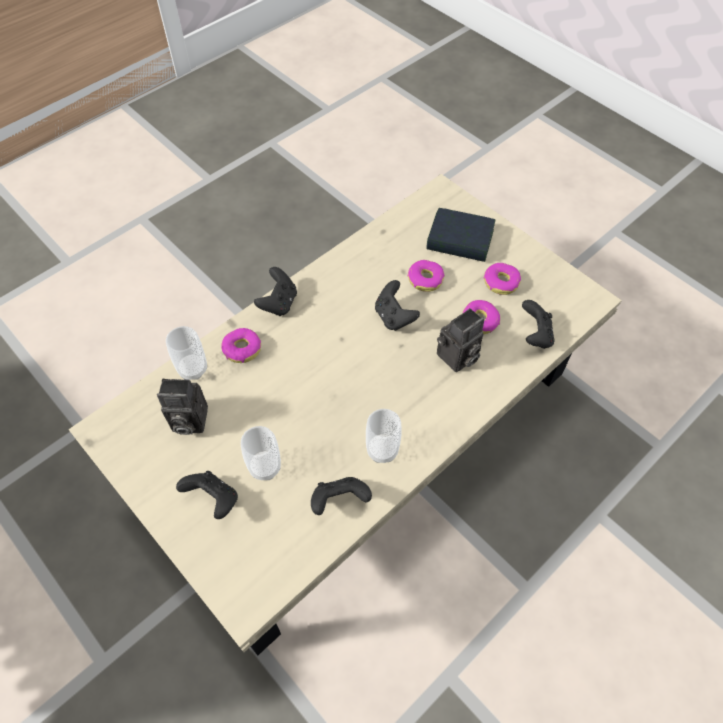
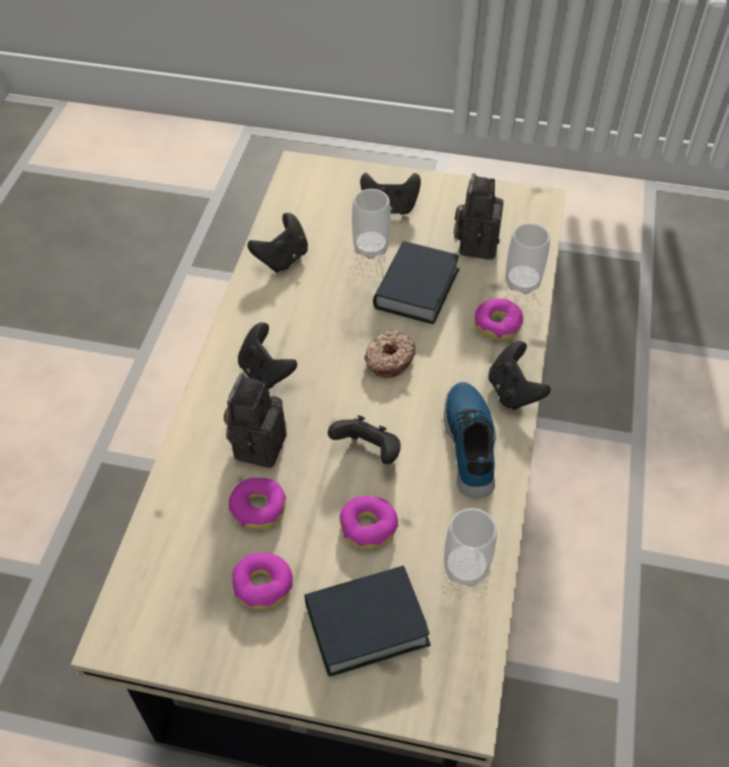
camera: 145 degrees right, 5 degrees down
(187, 421) = (475, 243): camera -> camera turned 45 degrees counterclockwise
(267, 408) = (416, 289): none -> book
(332, 289) = (472, 443): none -> shoe
(332, 366) = (388, 359): none -> donut
(382, 450) = (274, 314): cup -> cup (465, 568)
(535, 335) = (175, 529): black game controller -> black game controller (265, 372)

